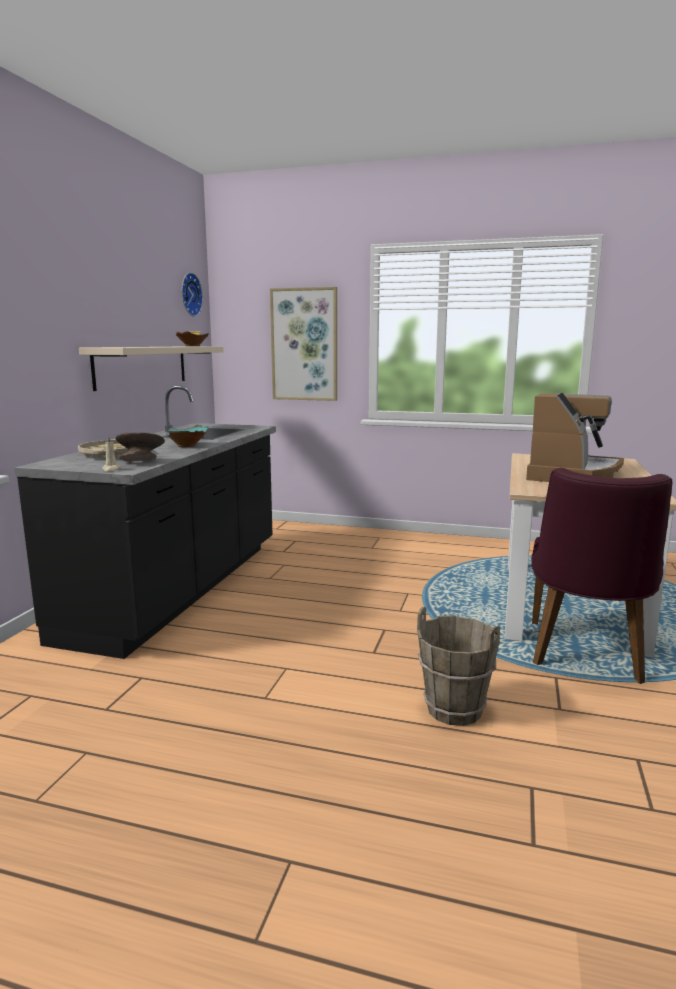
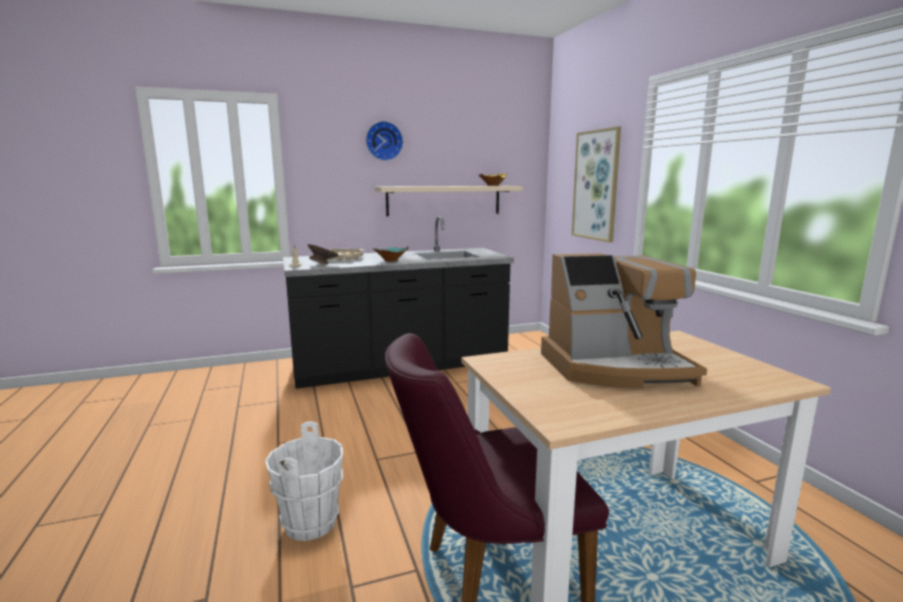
camera: 55 degrees right, 0 degrees up
(189, 294) = (515, 143): wall clock -> wall clock (384, 141)
(454, 709) = (311, 523): brown bucket -> white bucket

